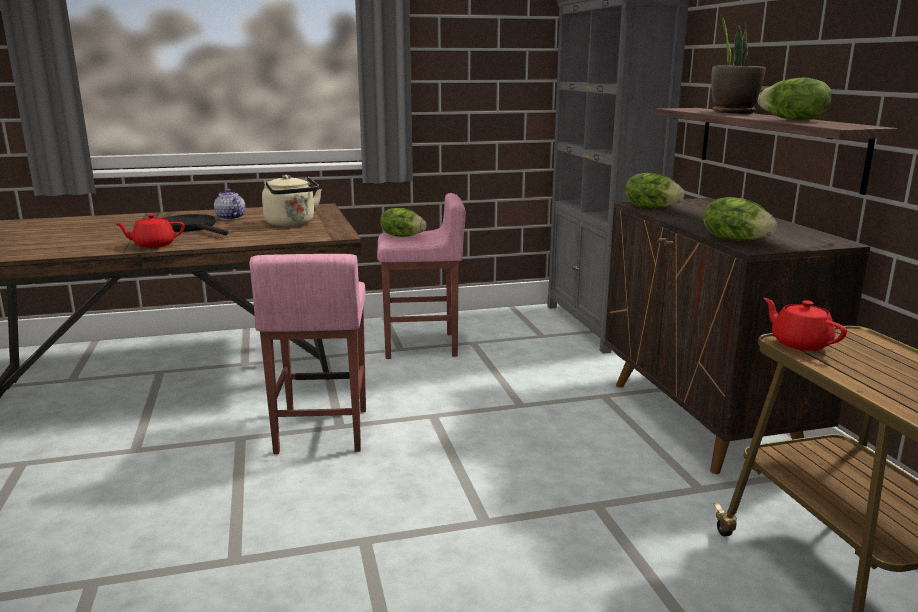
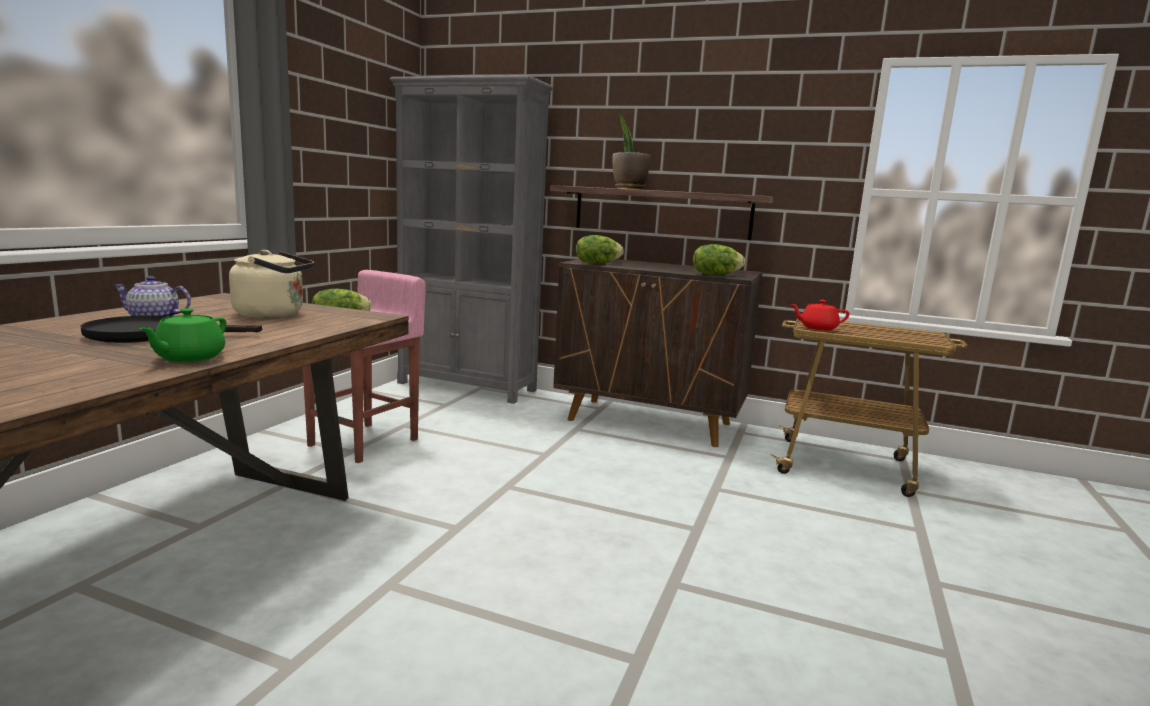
camera: 55 degrees left, 5 degrees down
(153, 245) = (188, 358): red teapot -> green teapot
(321, 431) = (452, 539): pink stool -> none
(792, 120) = (701, 192): lettuce -> none

